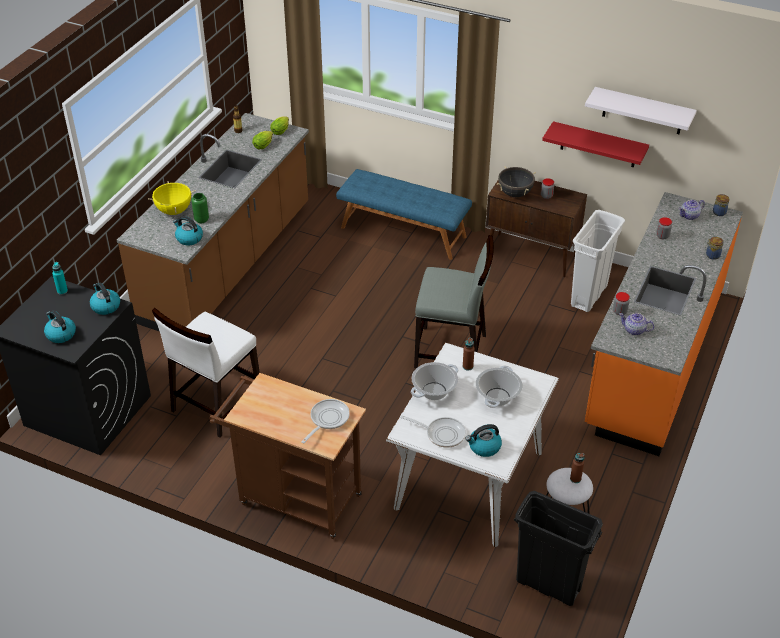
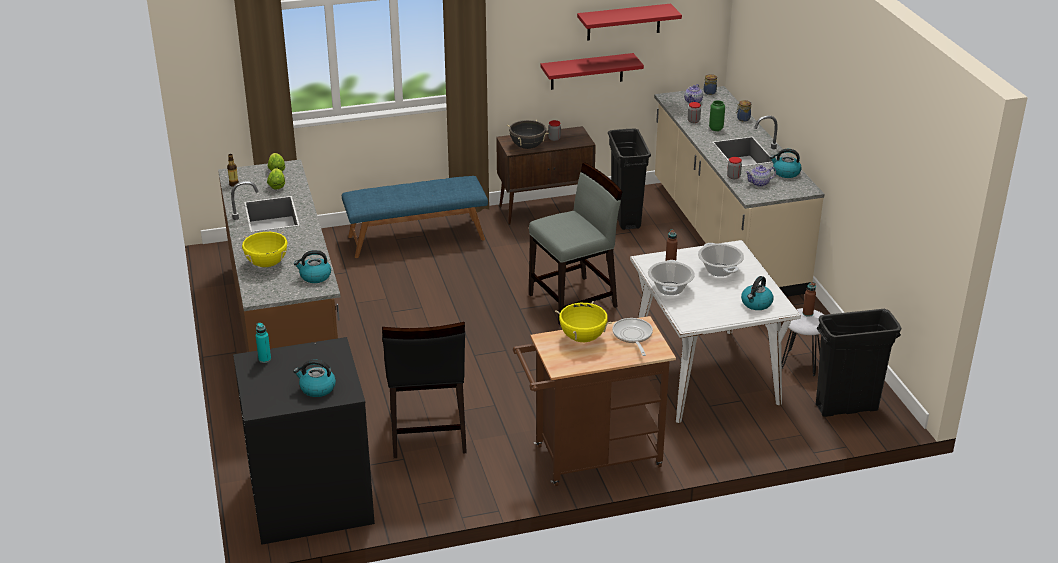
camera: 40 degrees left, 10 degrees down
(105, 306) = (327, 350): kettle -> kettle (785, 173)
(201, 220) = (305, 259): green vase -> green vase (716, 128)
(216, 404) = (427, 432): white chair -> black chair
(290, 398) = (582, 338): none -> yellow cooking pot
(442, 434) = (716, 311): frying pan -> none
(589, 295) = (625, 217): white trash can -> black trash can
(642, 111) = (623, 22): white shelf -> red shelf
(653, 358) = (725, 236): orange counter -> beige counter

